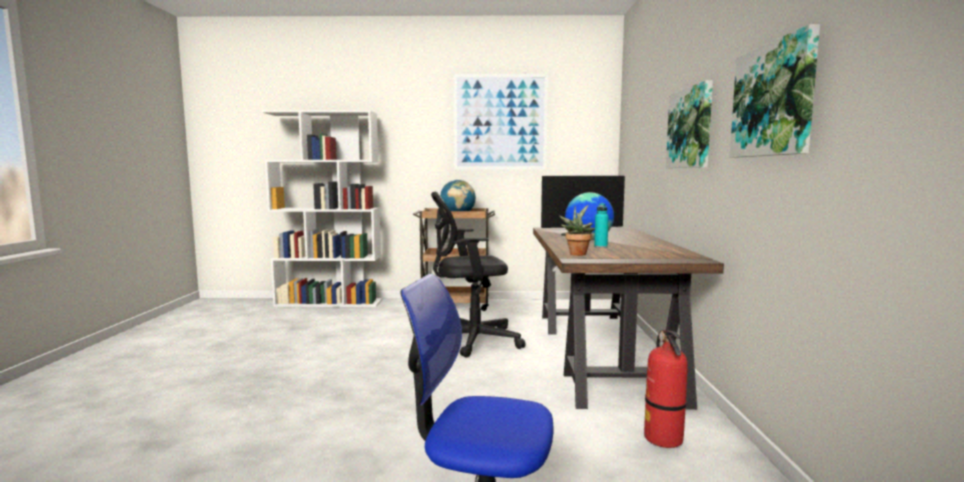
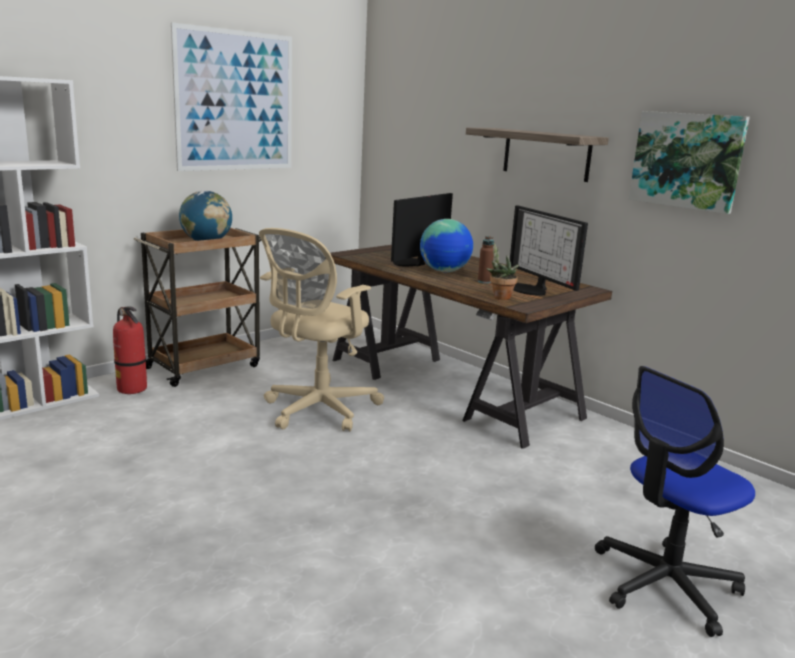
camera: 45 degrees left, 10 degrees up
(470, 341) = (317, 411): black office chair -> beige office chair
(600, 246) = (484, 281): turquoise bottle -> brown bottle
(629, 254) = (532, 289): none -> monitor
(664, 439) = (606, 450): fire extinguisher -> fire extinguisher (132, 389)
(691, 128) = (546, 154): picture -> shelf

